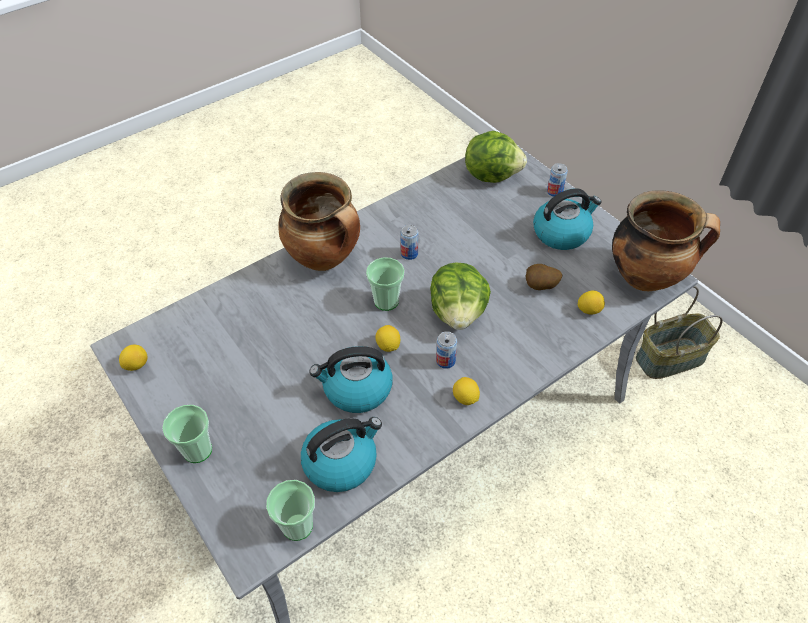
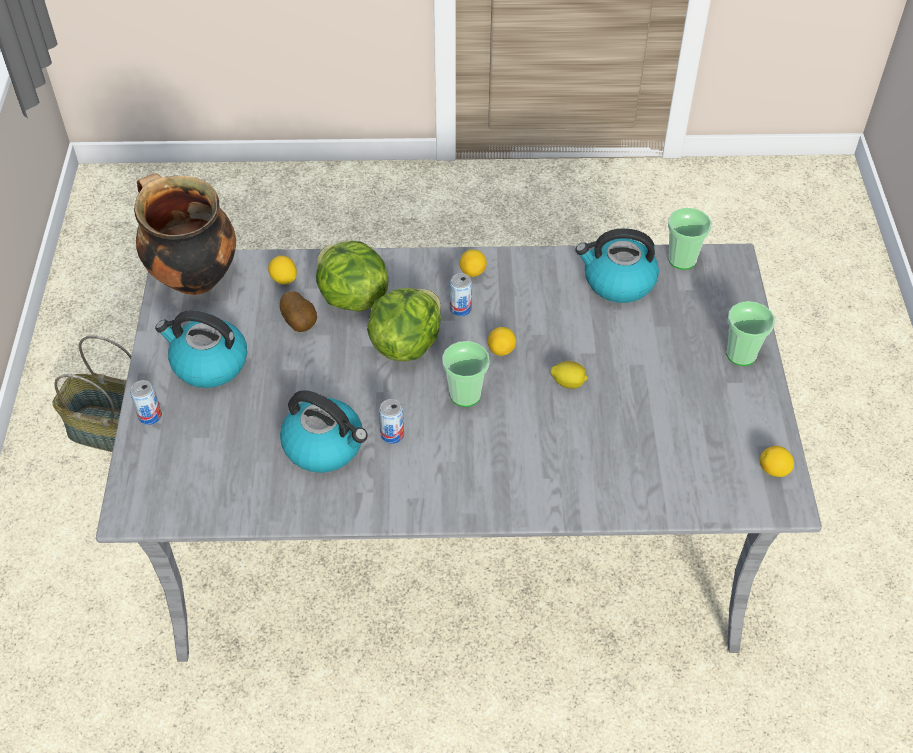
camera: 145 degrees left, 0 degrees up
(322, 348) = (568, 383): none -> lemon
(325, 258) = (490, 484): cooking pot -> none
(356, 389) = (562, 328): kettle -> kettle (325, 446)
(491, 174) = (188, 485): lettuce -> lettuce (351, 298)

